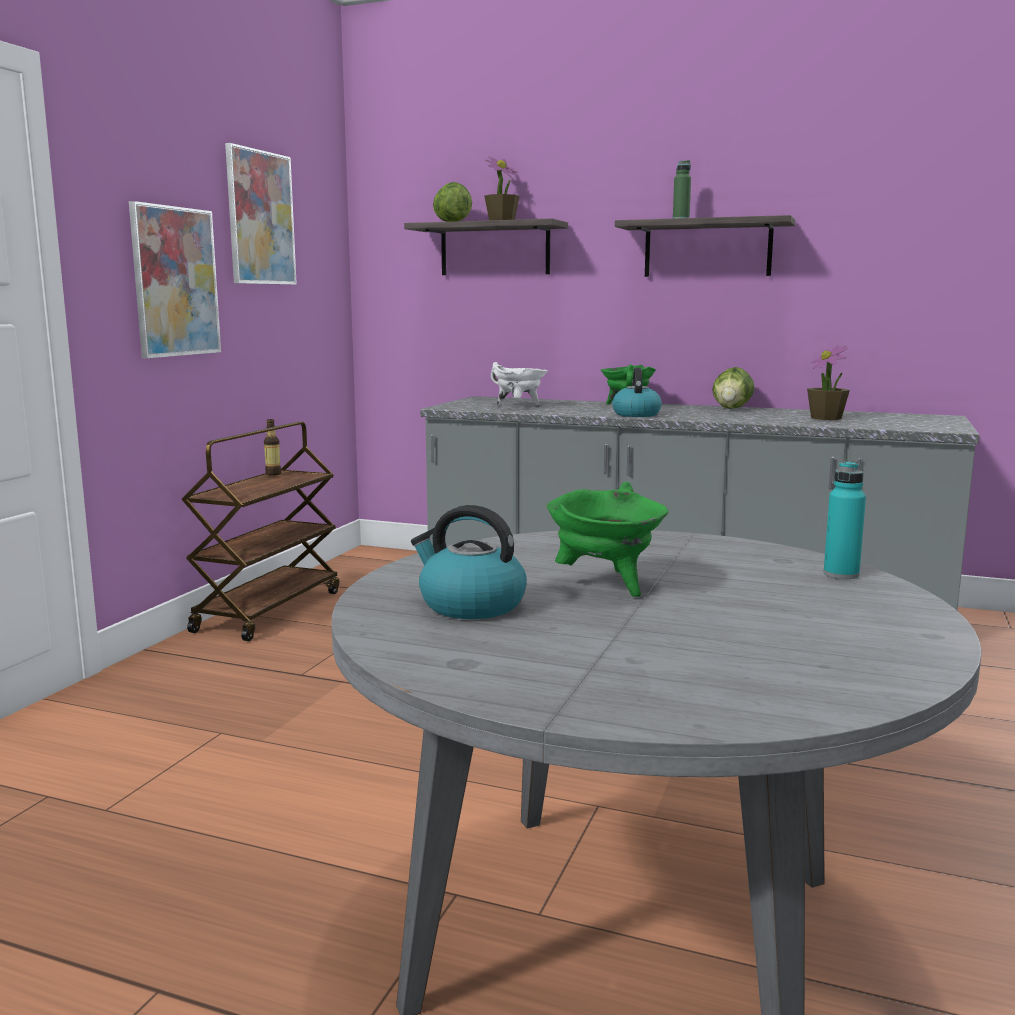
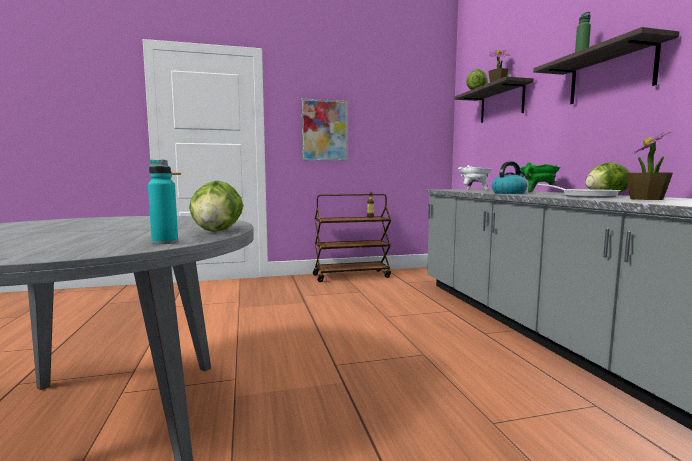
camera: 55 degrees right, 5 degrees down
(260, 218) = (382, 103): picture -> none
(470, 605) = (76, 222): kettle -> none
(606, 585) = (117, 227): green cooking pot -> none
(743, 549) = (217, 231): none -> lettuce
(749, 416) = (584, 196): none -> frying pan

